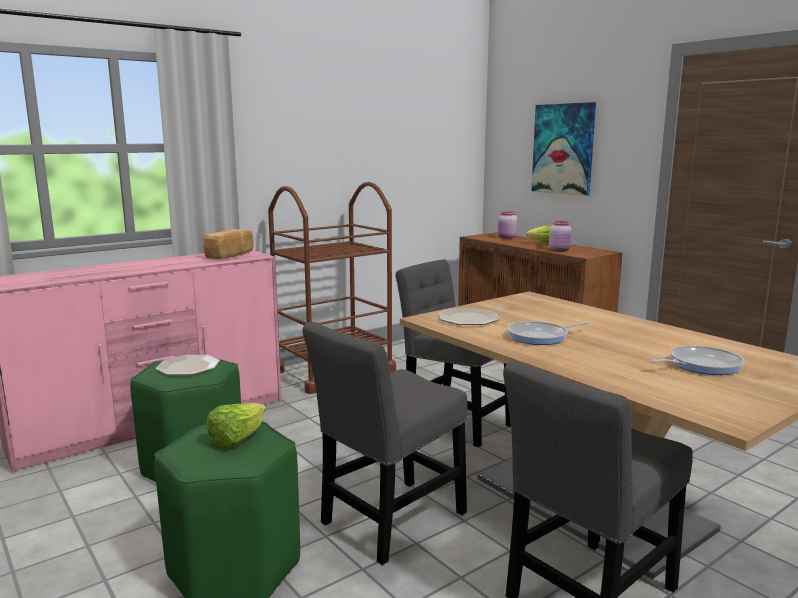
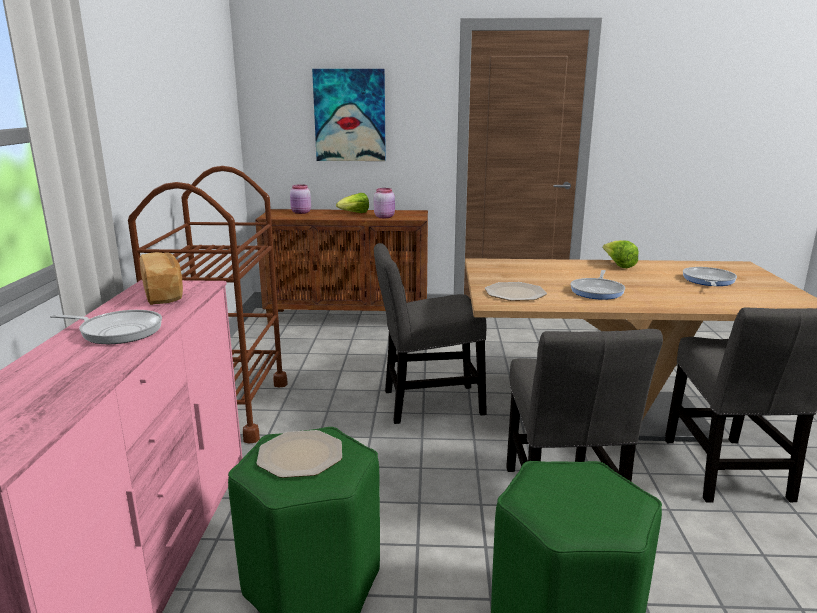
camera: 50 degrees left, 5 degrees up
(161, 264) = (117, 331): none -> frying pan
(237, 439) = (571, 487): lettuce -> lettuce (618, 265)

